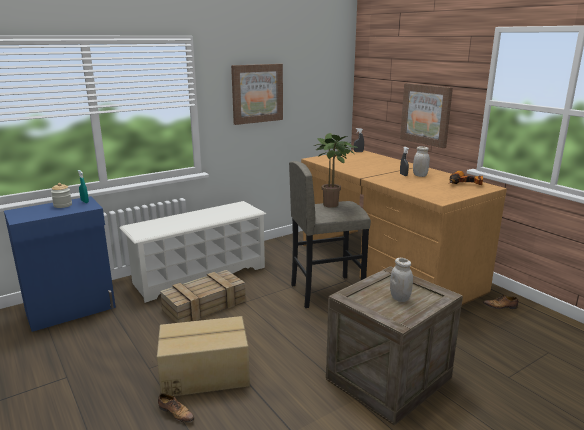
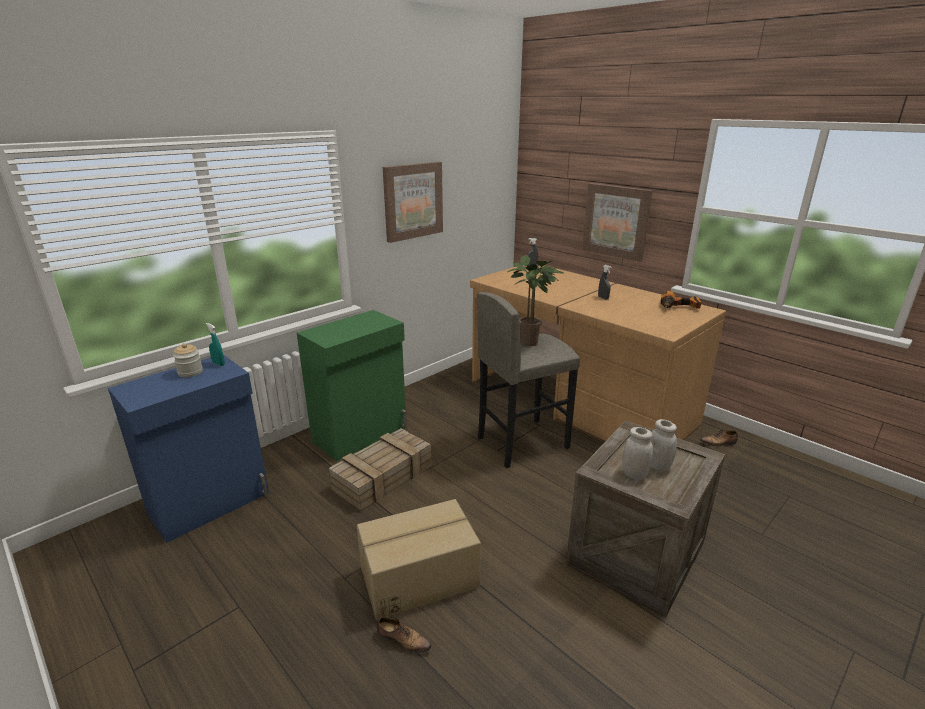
camera: 10 degrees left, 5 degrees up
(200, 275) = (361, 434): white shoe rack -> green cabinet
(420, 175) = (622, 298): white jar -> white jar (634, 474)

